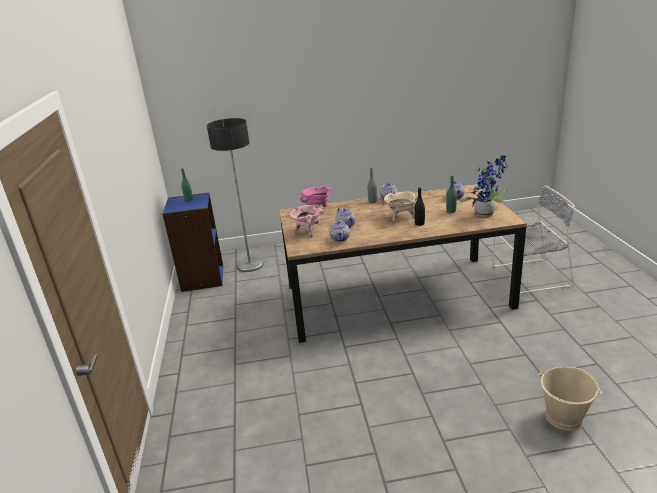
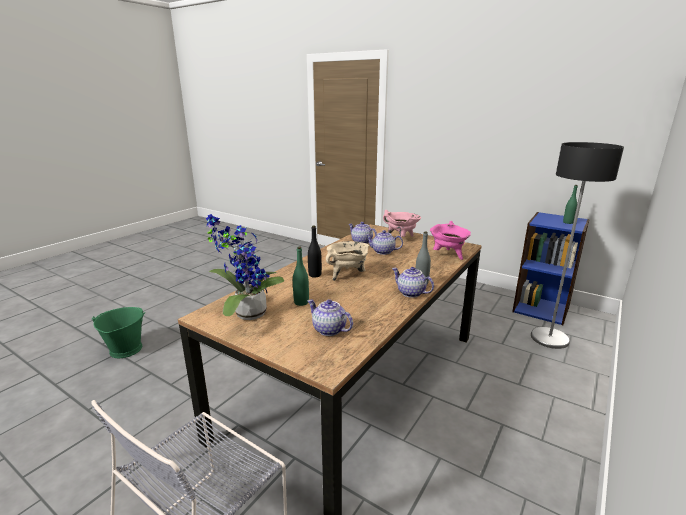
camera: 130 degrees right, 5 degrees down
(564, 417) = (125, 349): beige bucket -> green bucket

